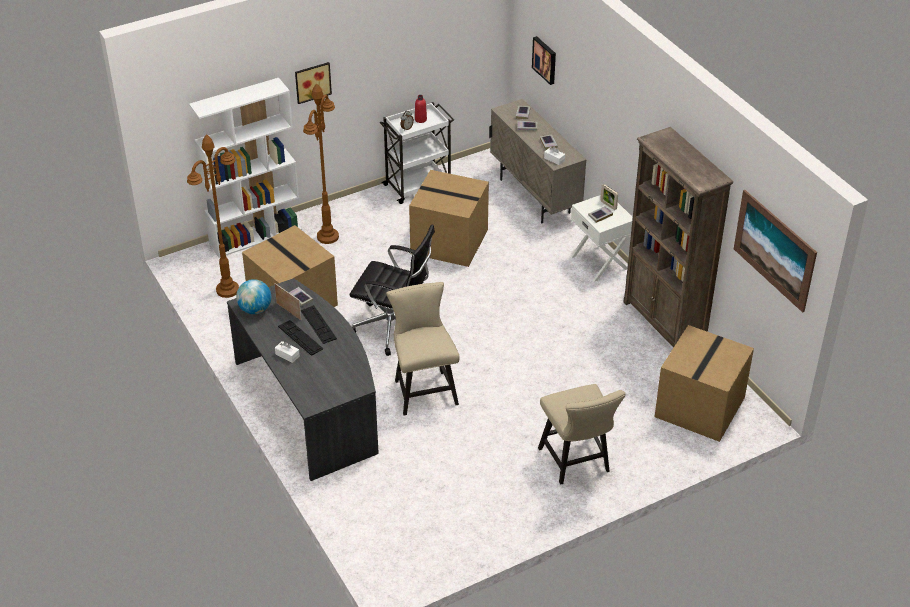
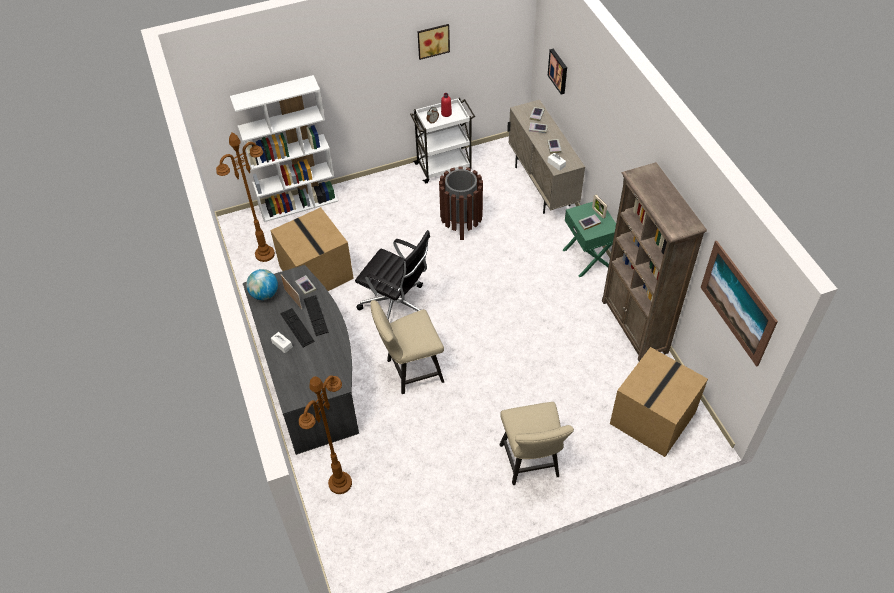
camera: 10 degrees right, 10 degrees up
(312, 81) = (346, 78): picture -> picture (433, 40)
(328, 236) = (358, 210): brown floor lamp -> brown floor lamp (340, 483)
(423, 389) = (410, 371): beige chair -> beige chair turned 105 degrees counterclockwise
(450, 241) = (461, 224): cardboard box -> brown trash can
(600, 262) = (587, 258): white nightstand -> green nightstand

